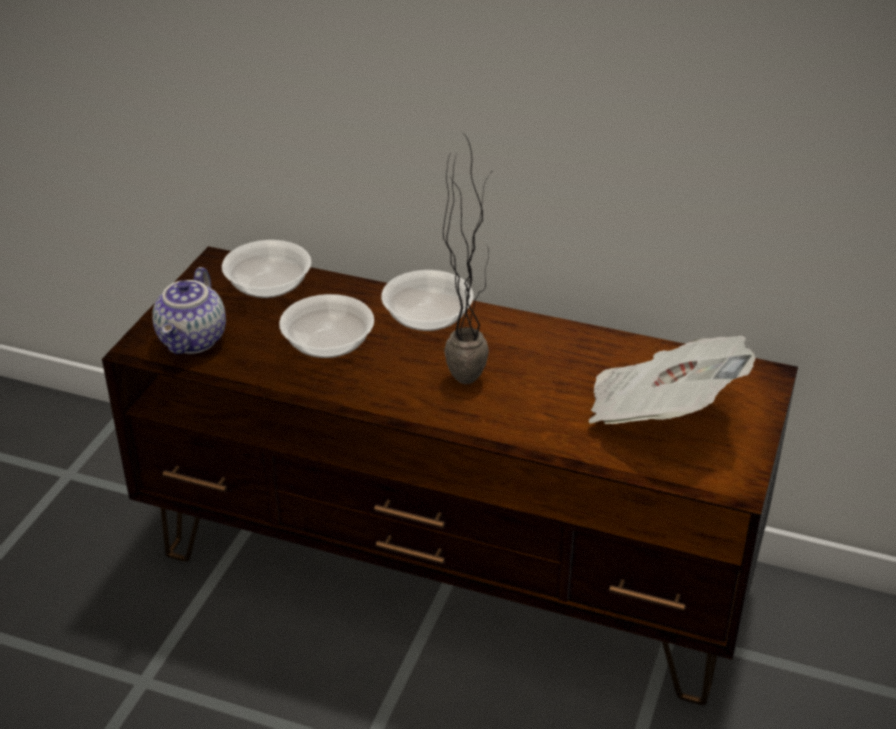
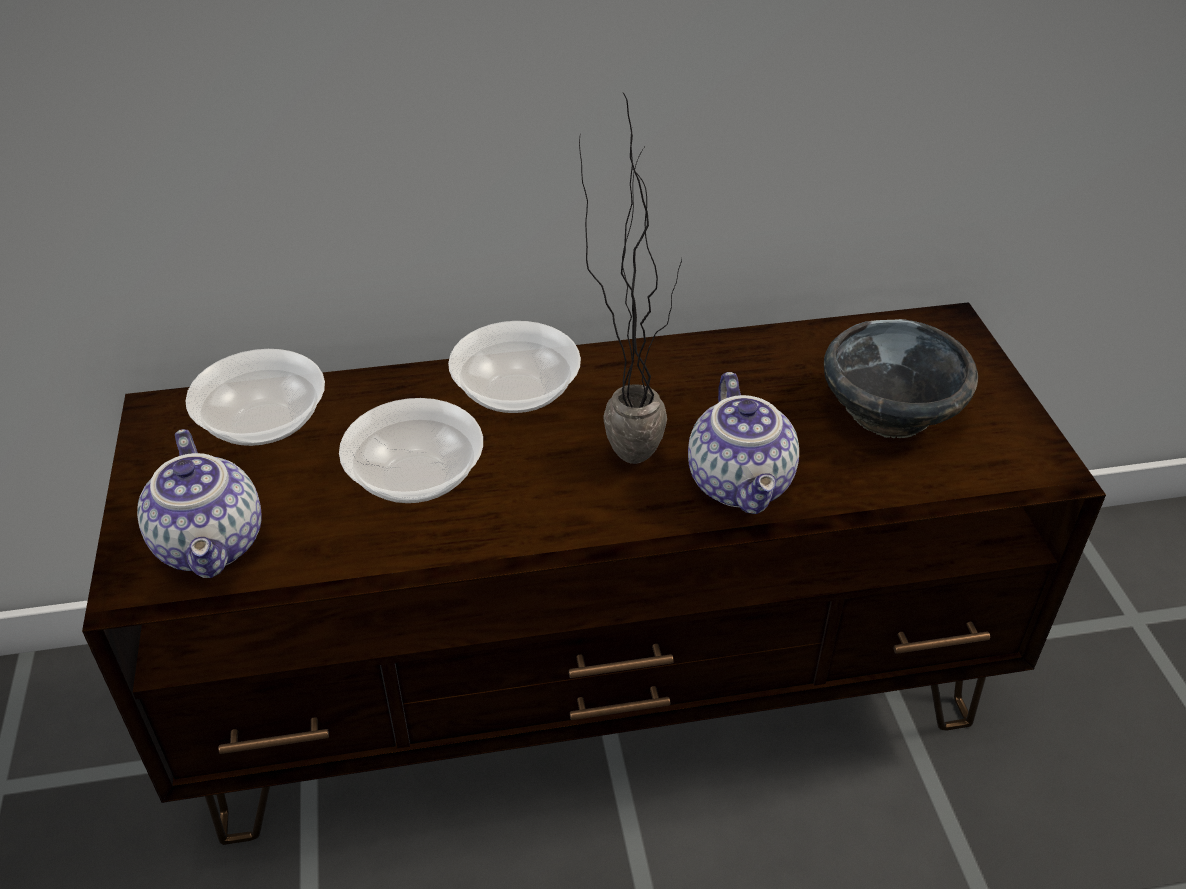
camera: 30 degrees left, 5 degrees up
(518, 418) = (742, 484): none -> teapot
(660, 413) = (890, 412): newspaper -> black bowl

